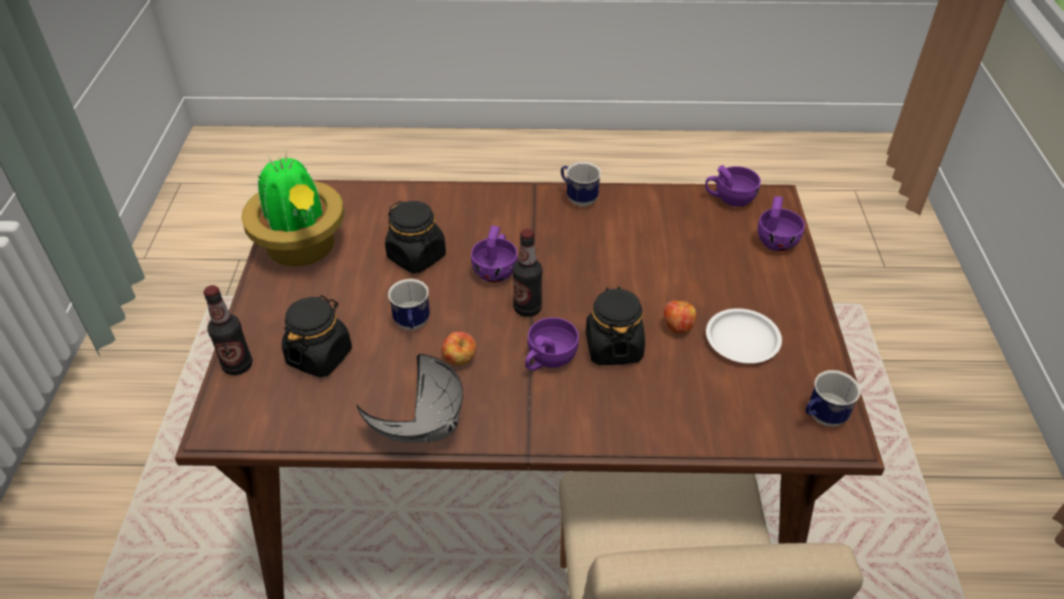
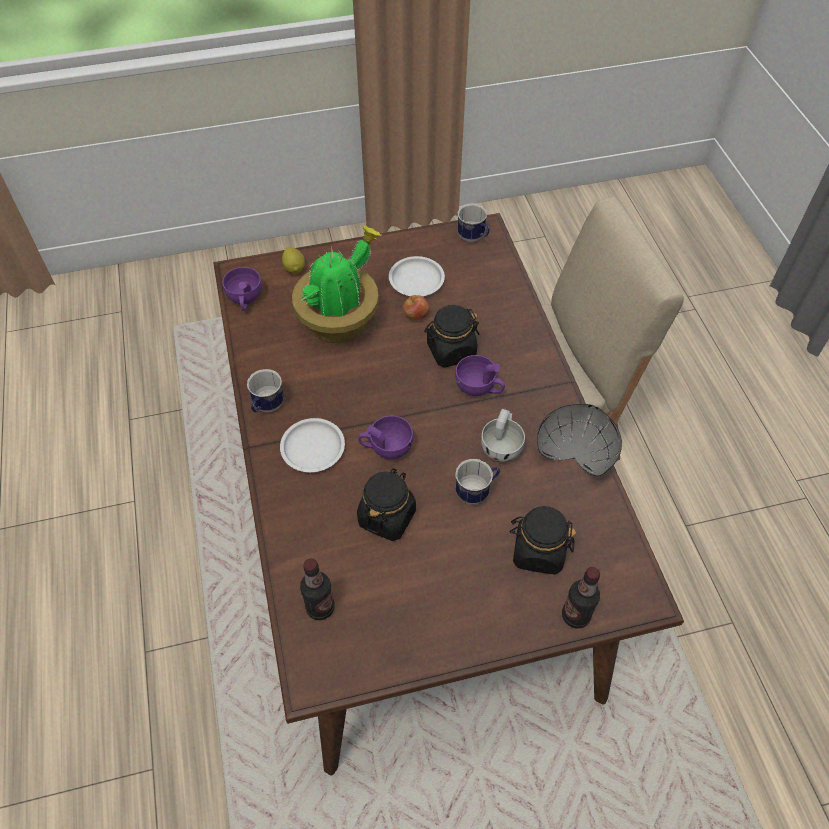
camera: 105 degrees left, 10 degrees up
(303, 249) = (405, 628): potted plant -> potted plant (340, 321)
(459, 360) = (502, 446): apple -> white cup
(516, 221) = (313, 448): none -> white plate
(527, 308) = (427, 414): bottle -> bottle (320, 608)
(776, 239) = (294, 268): purple cup -> lemon

